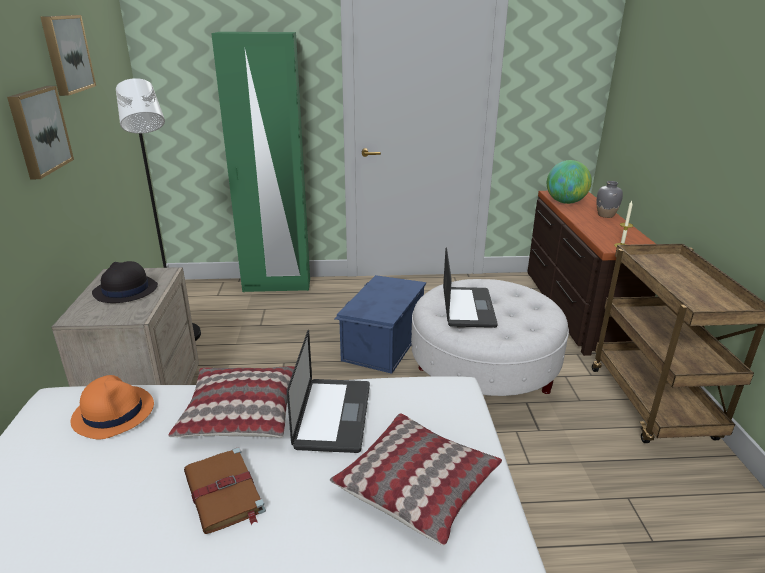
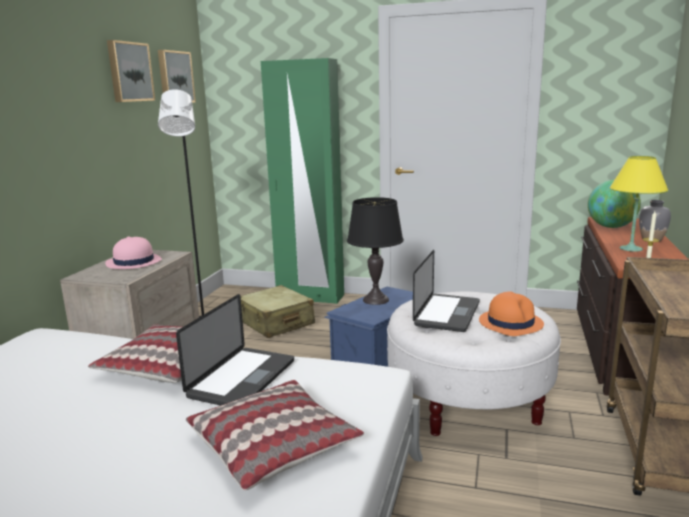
camera: 20 degrees right, 10 degrees down
(38, 131) = (86, 125): picture -> picture (174, 77)
(113, 412) = (69, 348): orange hat -> orange hat (510, 323)
(125, 290) = (133, 262): black hat -> pink hat
(224, 493) = (102, 417): brown book -> none
(258, 321) = (276, 323): none -> beige suitcase
(376, 293) = (375, 300): none -> black table lamp
(597, 228) = (630, 249): none -> yellow table lamp

